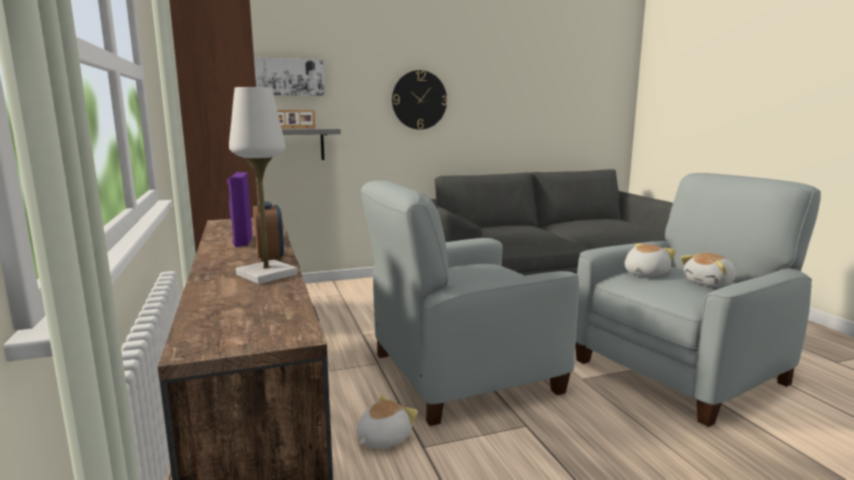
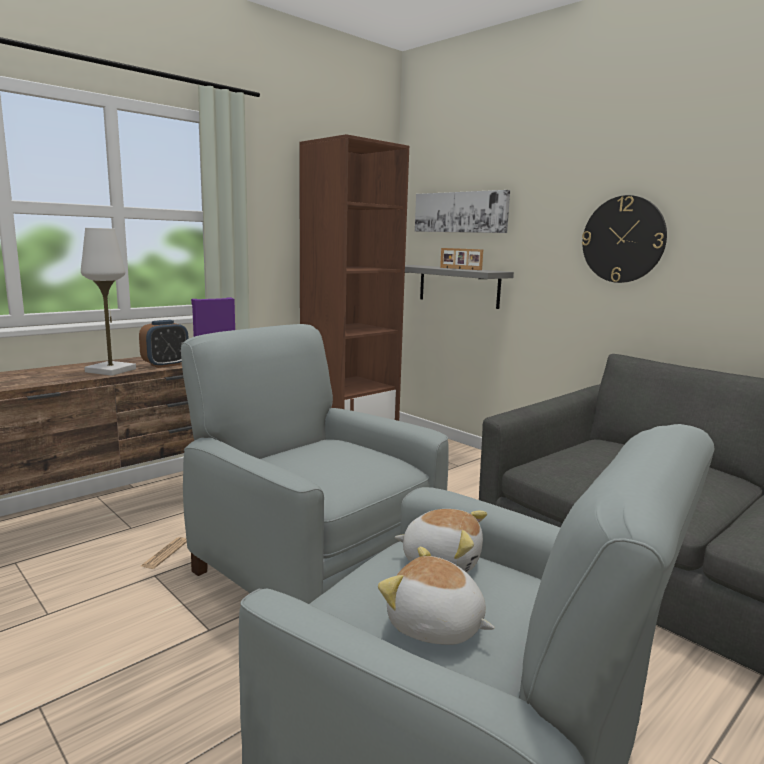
camera: 65 degrees right, 0 degrees up
(383, 438) = (165, 553): plush toy -> newspaper

